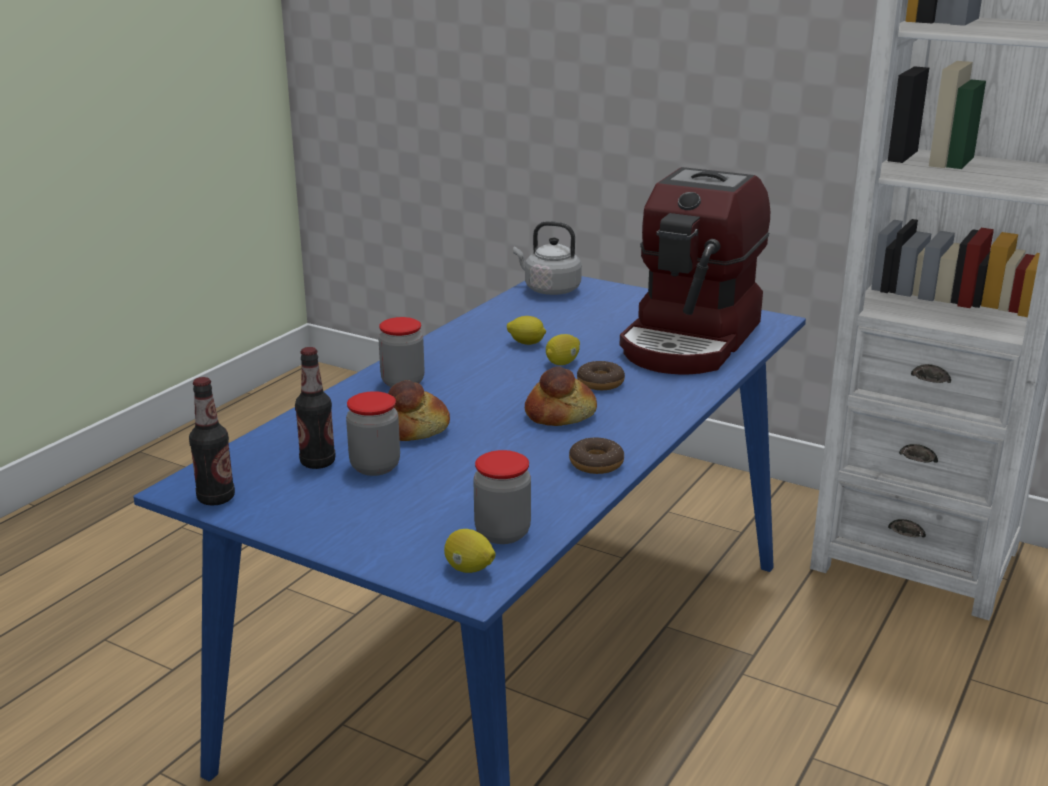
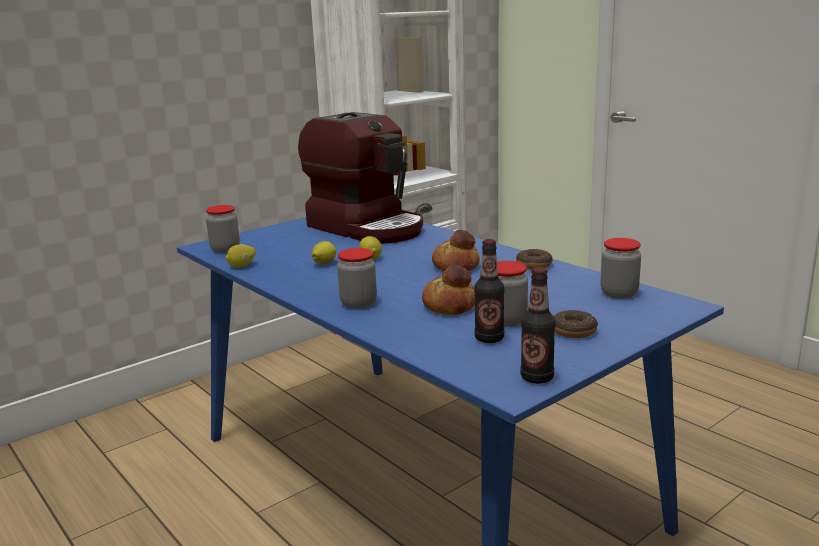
camera: 70 degrees left, 5 degrees down
(469, 569) = (664, 304): lemon -> lemon (242, 266)
(549, 289) = (225, 249): grey kettle -> jar
(600, 383) = (414, 253): donut -> donut (573, 331)

